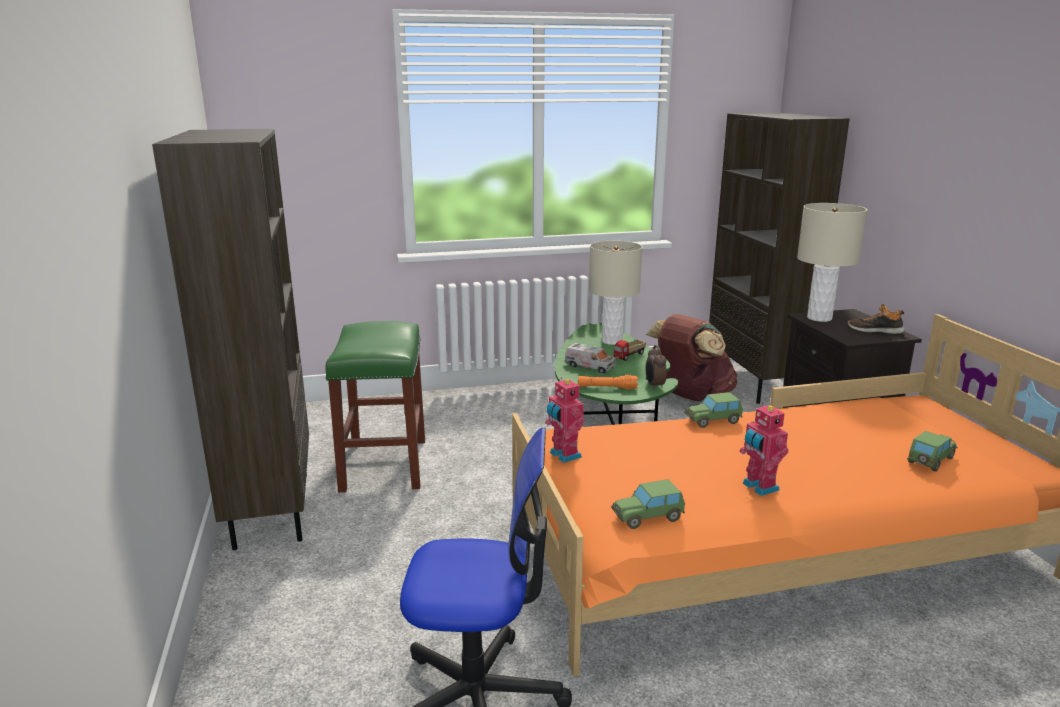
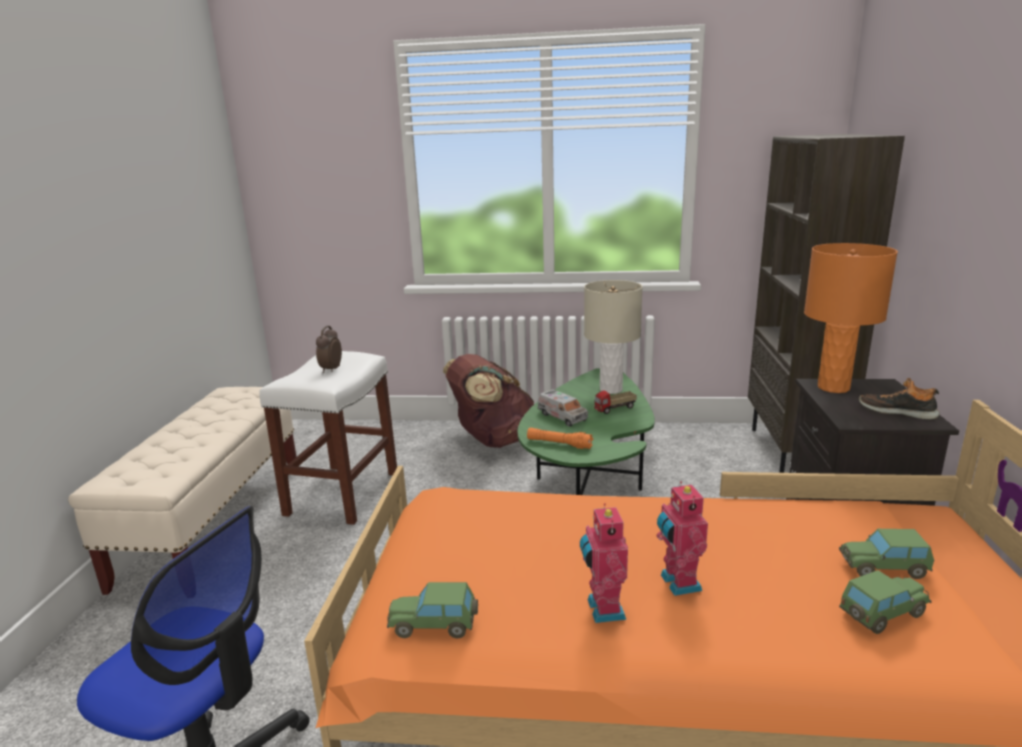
camera: 20 degrees right, 0 degrees up
(270, 509) = (215, 523): brown bookcase -> beige bench
(385, 465) = (343, 494): green stool -> white stool
(563, 455) = (419, 523): toy robot -> toy robot (678, 583)
(654, 386) = (613, 448): alarm clock -> alarm clock (330, 369)
(690, 396) = (703, 459): brown backpack -> brown backpack (492, 440)
(713, 421) = (626, 504): toy car -> toy car (884, 568)
(819, 318) = (833, 388): beige table lamp -> orange table lamp

